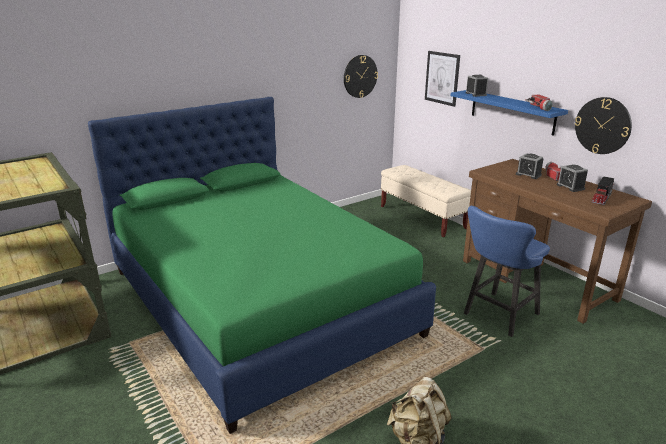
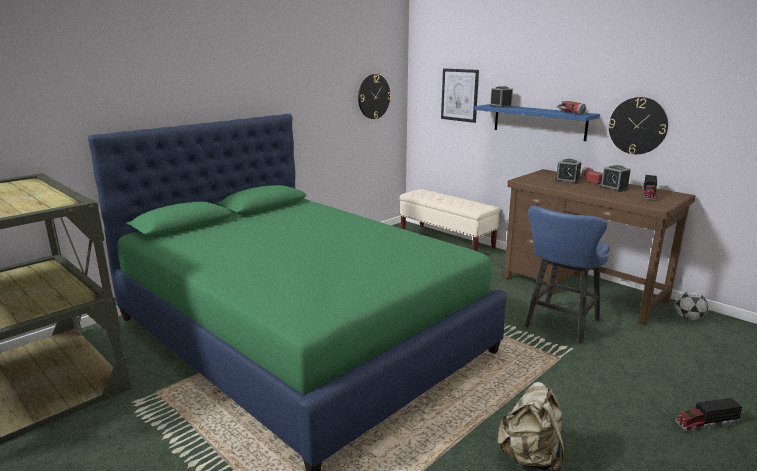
camera: 10 degrees left, 5 degrees down
(597, 429) = (705, 423): none -> toy truck
(631, 321) = (688, 318): none -> football

